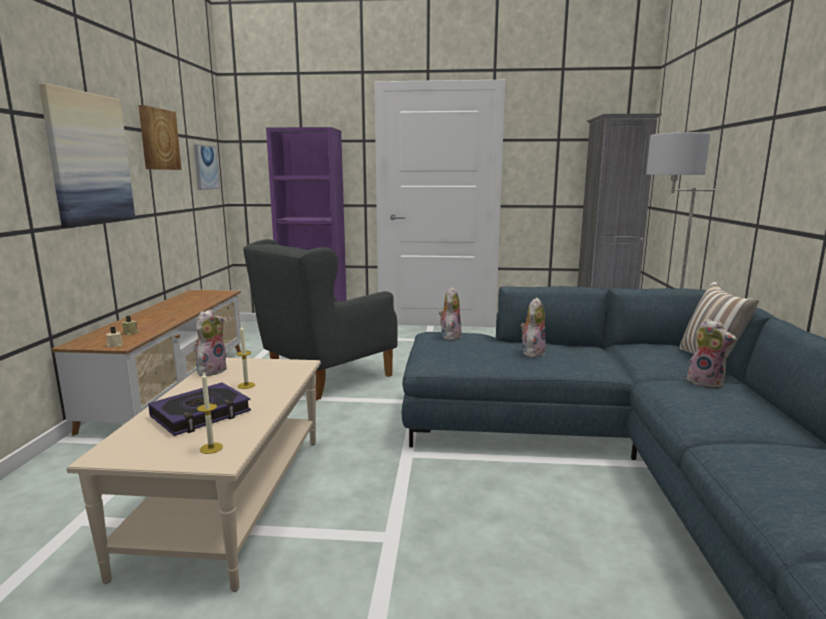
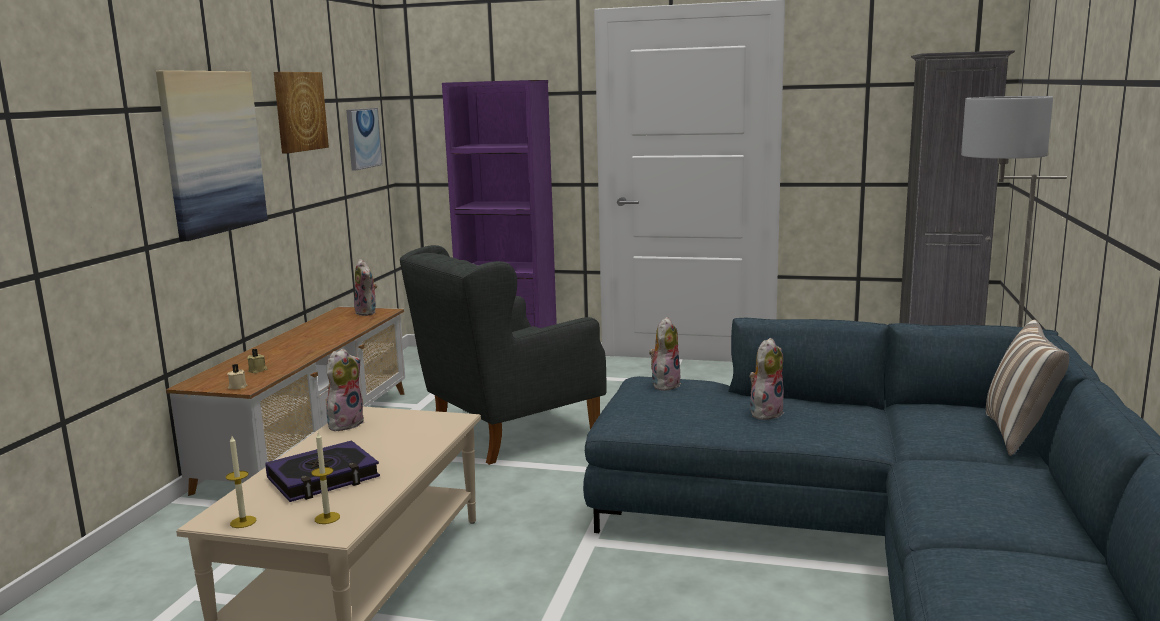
camera: 10 degrees right, 0 degrees up
(246, 385) = (382, 445): candle -> candle (243, 522)
(706, 383) = (989, 466): plush toy -> plush toy (368, 312)

